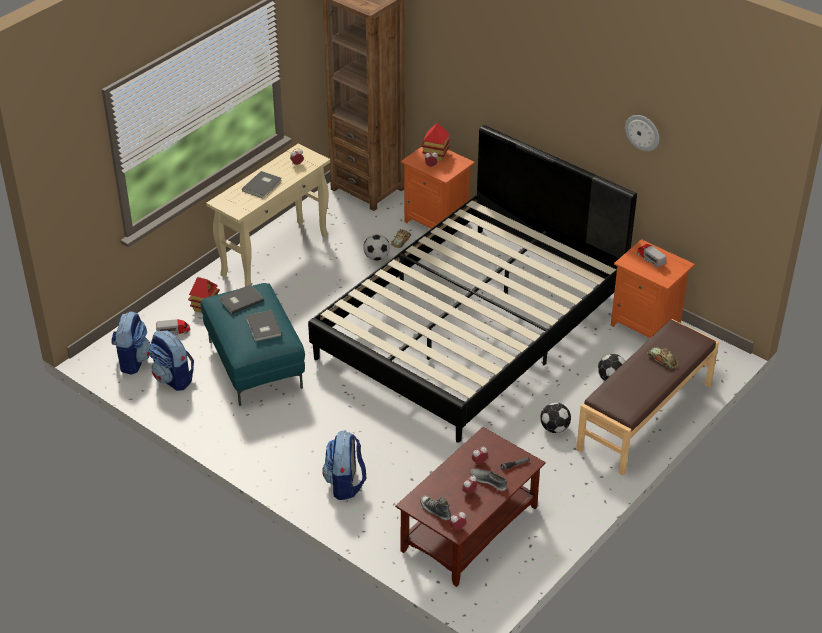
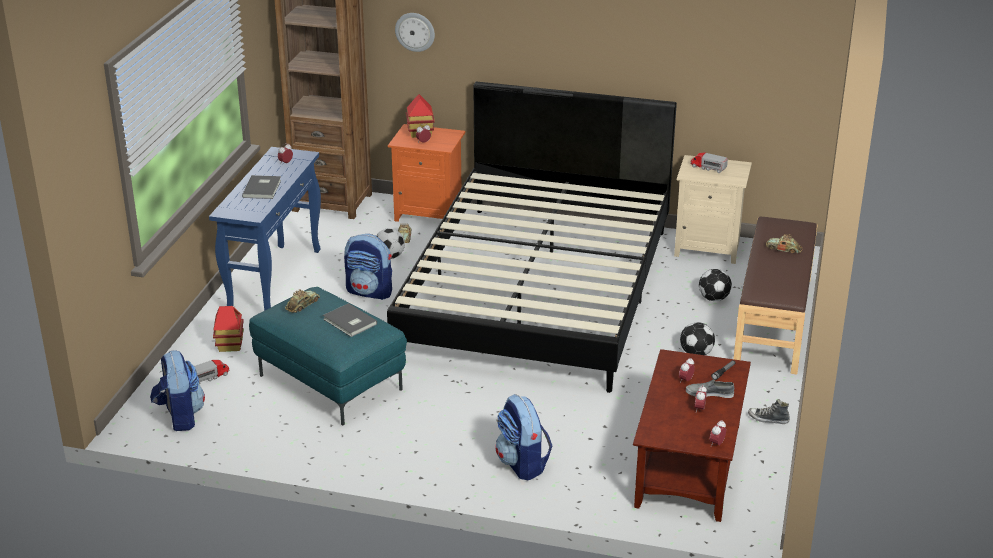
camera: 25 degrees left, 10 degrees down
(173, 378) = (244, 421): backpack -> backpack (370, 292)
(240, 300) = (302, 305): grey book -> toy car
(275, 255) = (275, 280): beige console table -> blue console table
(435, 510) = (679, 435): shoe -> shoe (768, 419)
(642, 132) = (676, 30): wall clock -> wall clock (415, 31)
(646, 325) = (708, 248): orange nightstand -> beige nightstand

